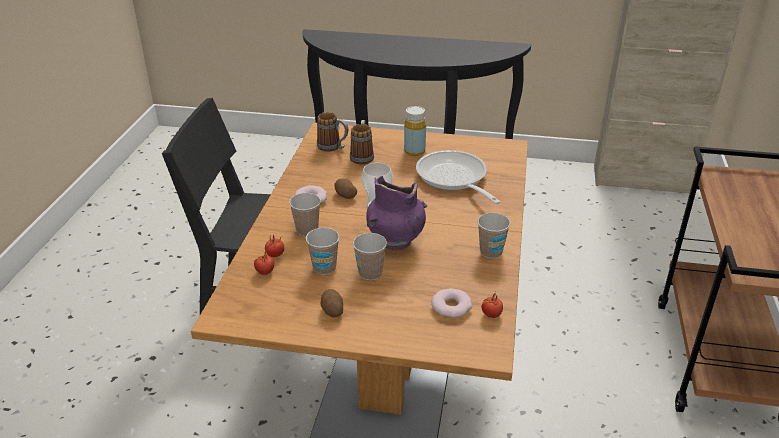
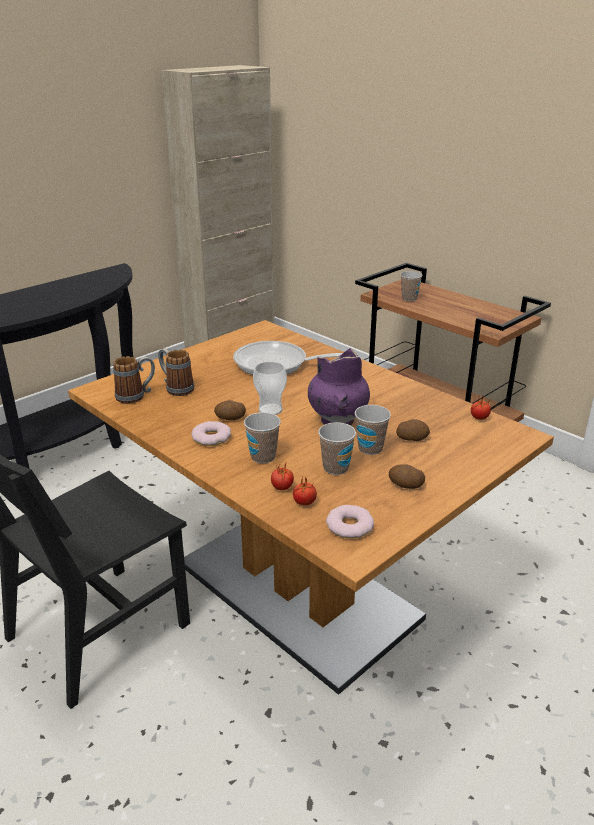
camera: 55 degrees left, 5 degrees down
(410, 288) = (412, 438): none -> potato
(414, 151) = (208, 364): yellow bottle -> none
(451, 307) = (454, 430): donut -> donut (349, 526)
(491, 252) = (399, 389): cup -> cup (409, 298)

